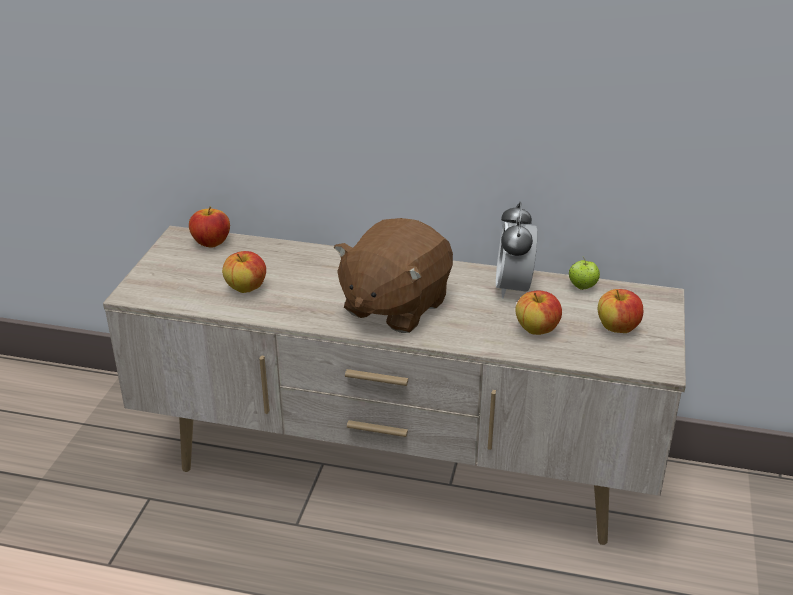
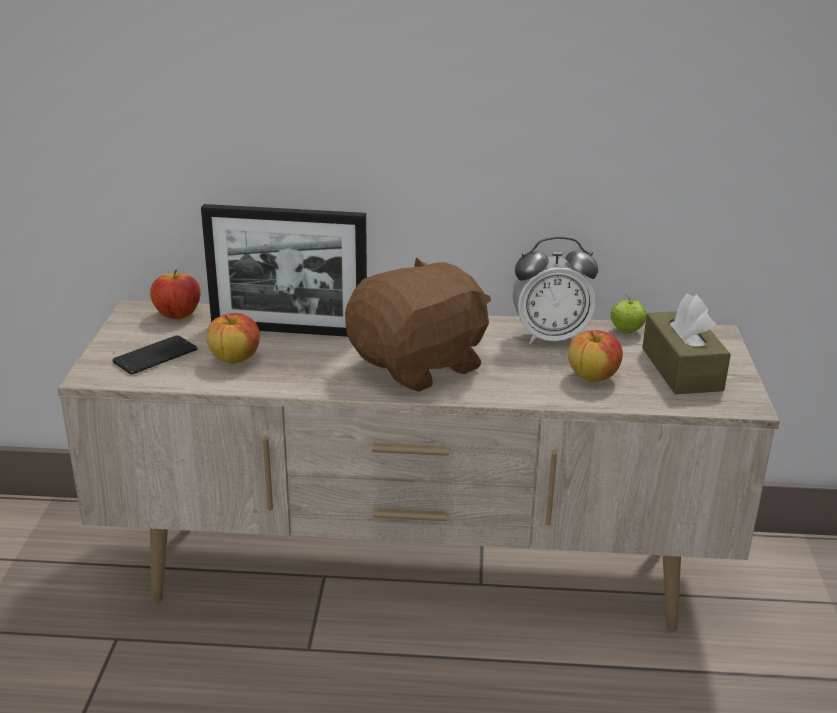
camera: 10 degrees left, 5 degrees down
(184, 280) = (155, 356): none -> phone
(297, 264) = (289, 330): none -> picture frame
(394, 306) = (420, 365): brown plush toy -> brown plush toy turned 150 degrees counterclockwise
(513, 288) = (550, 337): alarm clock -> alarm clock turned 90 degrees counterclockwise
(617, 328) = (681, 369): apple -> brown tissue box

